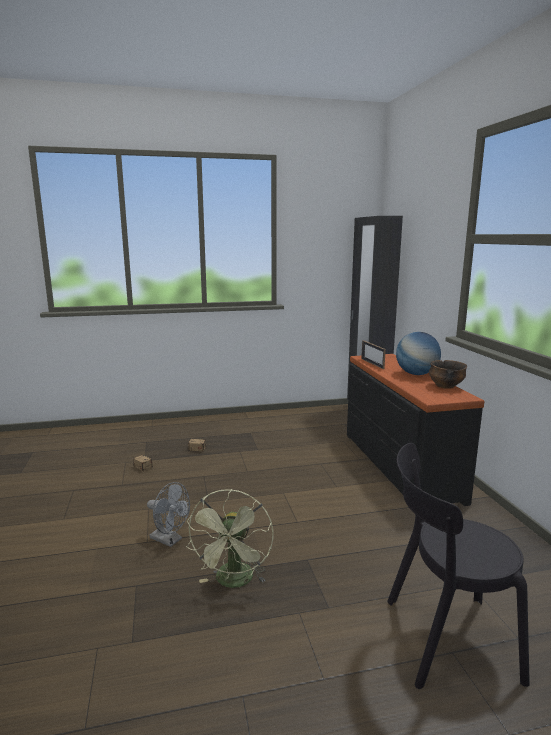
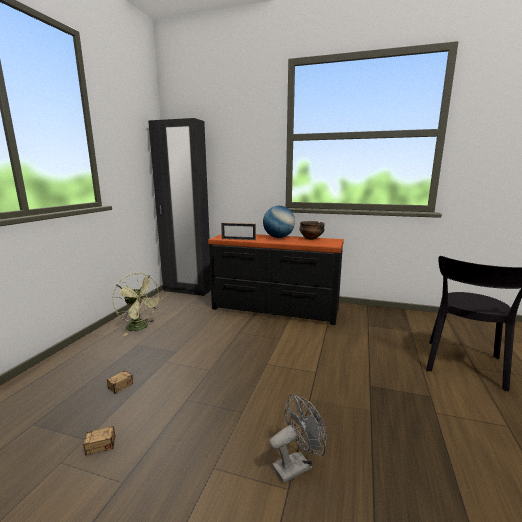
camera: 60 degrees left, 0 degrees up
(234, 582) = (389, 436): green fan -> green fan (140, 327)

